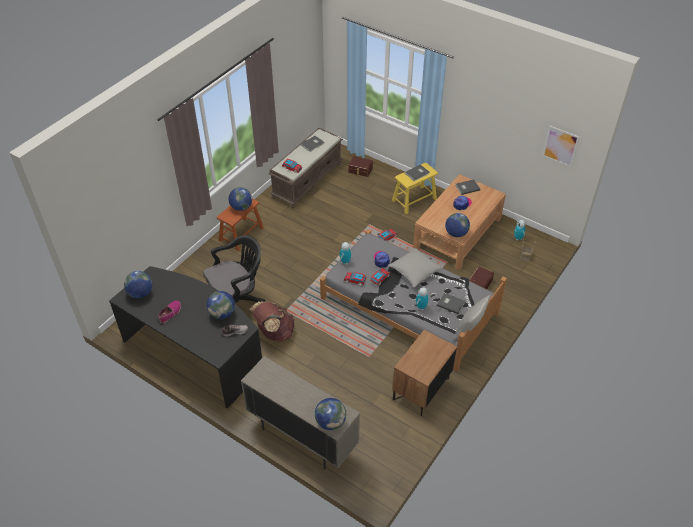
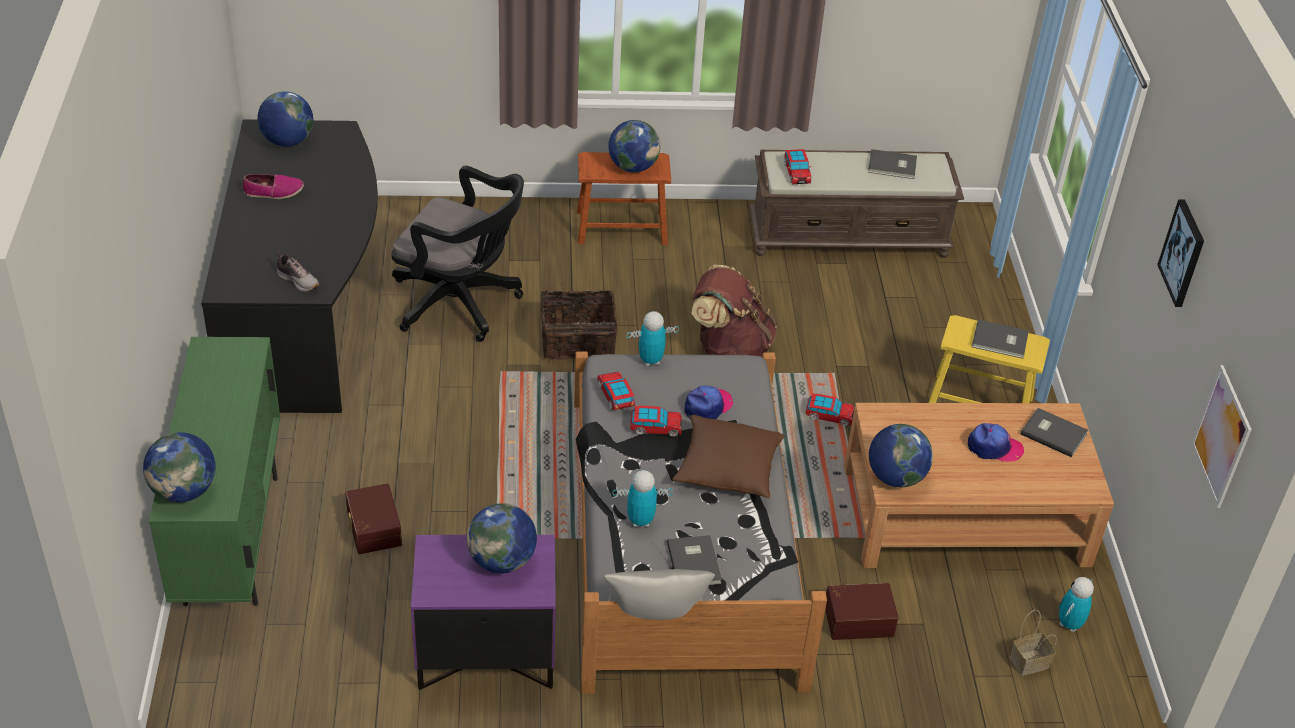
camera: 50 degrees right, 5 degrees down
(222, 313) = (326, 247): globe -> globe (502, 561)
(274, 332) = (436, 383): brown backpack -> brown backpack (729, 351)
(290, 280) = (577, 340): none -> basket
(302, 437) = (232, 539): beige cabinet -> green cabinet
(360, 170) = (963, 290): brown storage box -> brown storage box (372, 528)
(414, 271) = (728, 469): grey pillow -> brown pillow
(421, 389) = (485, 658): brown nightstand -> purple nightstand
(501, 101) = (1183, 253): none -> picture

